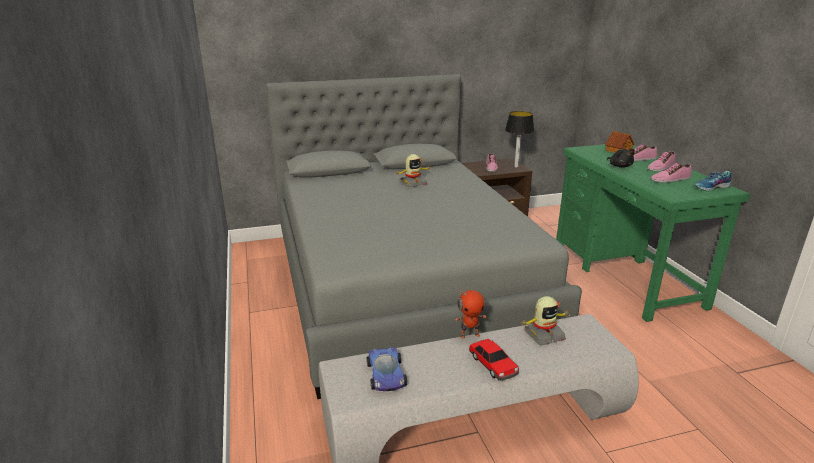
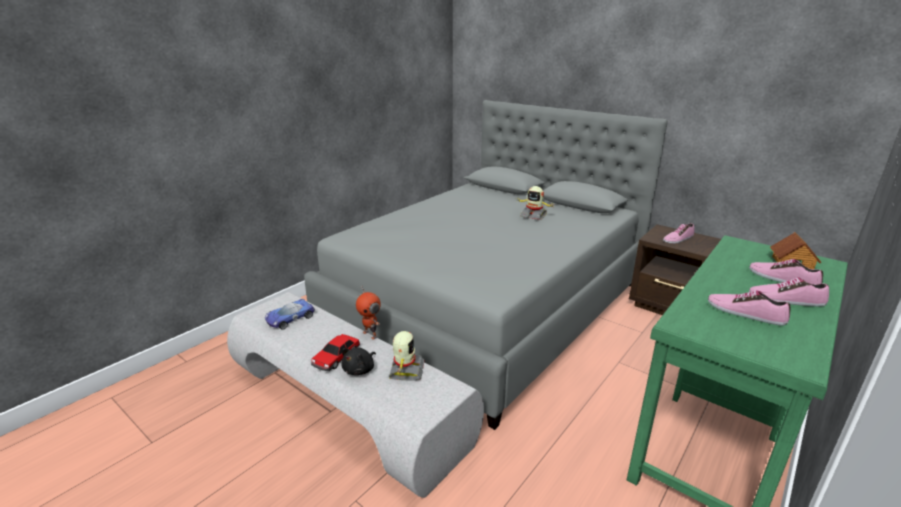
camera: 55 degrees right, 0 degrees up
(516, 166) = (711, 249): table lamp -> none
(543, 334) = (406, 370): toy robot -> toy robot turned 120 degrees counterclockwise
(620, 166) = (725, 274): black plush toy -> black plush toy (360, 370)
(712, 187) = (778, 348): shoe -> none

